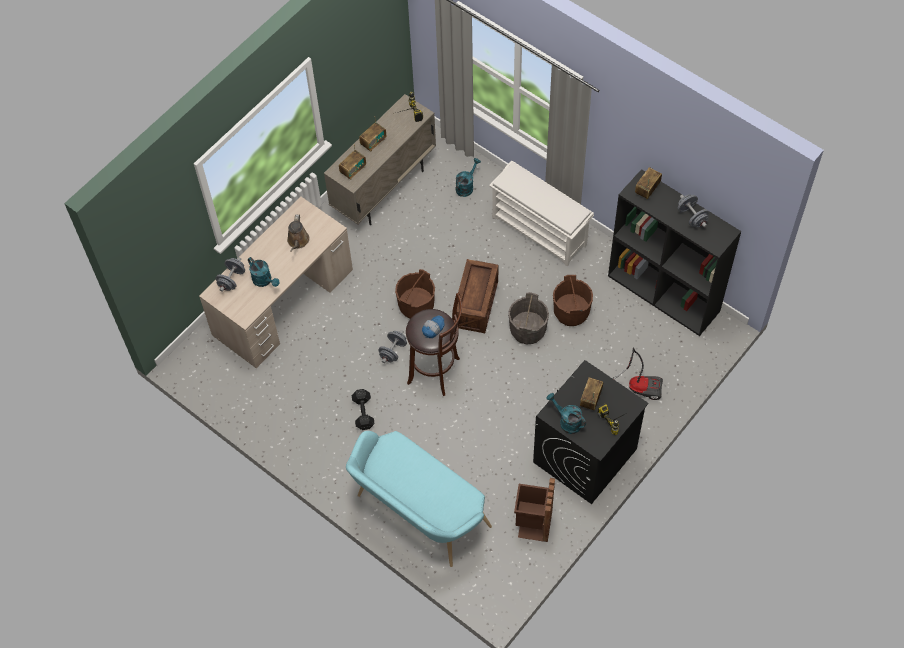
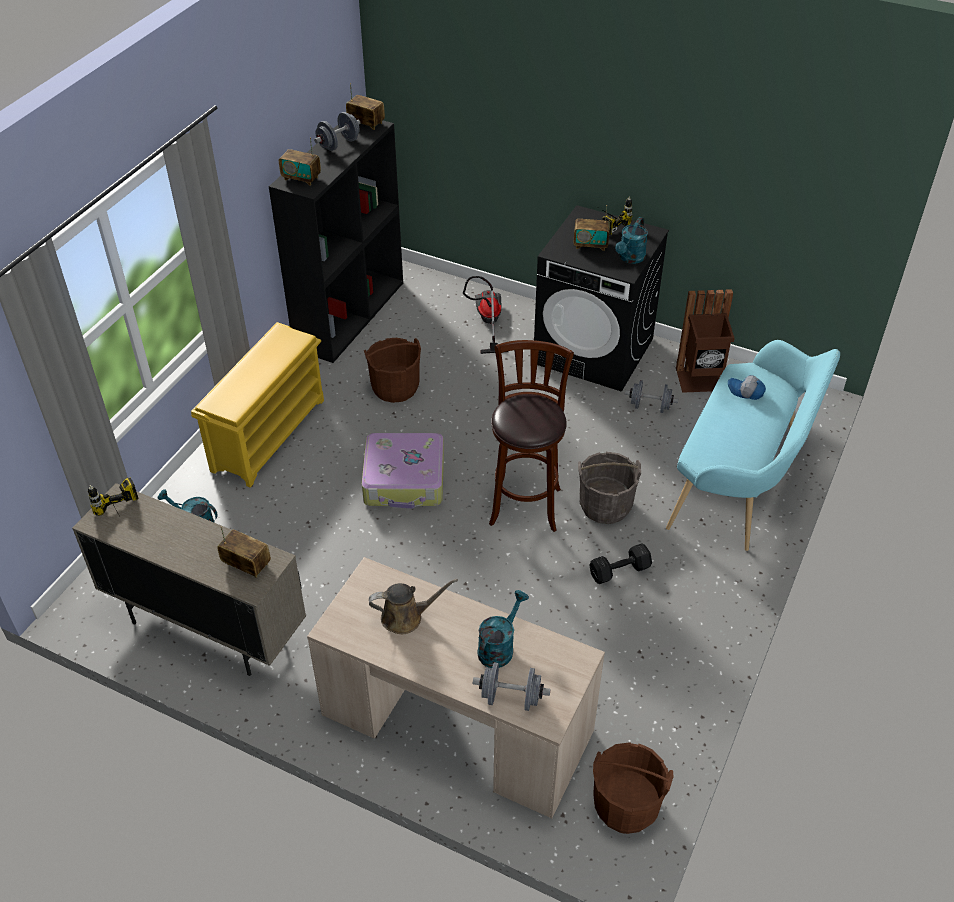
camera: 105 degrees left, 15 degrees down
(373, 142) = (183, 549): radio -> radio (366, 123)
(393, 351) = (507, 557): grey dumbbell -> grey dumbbell (649, 407)
(416, 305) = (422, 545): brown bucket -> brown bucket (625, 805)
(432, 328) = (529, 412): cap -> cap (745, 392)
(476, 304) = (405, 480): crate -> suitcase
(528, 330) = (433, 423): grey bucket -> grey bucket (605, 505)
(540, 230) = (268, 434): white shoe rack -> yellow shoe rack

